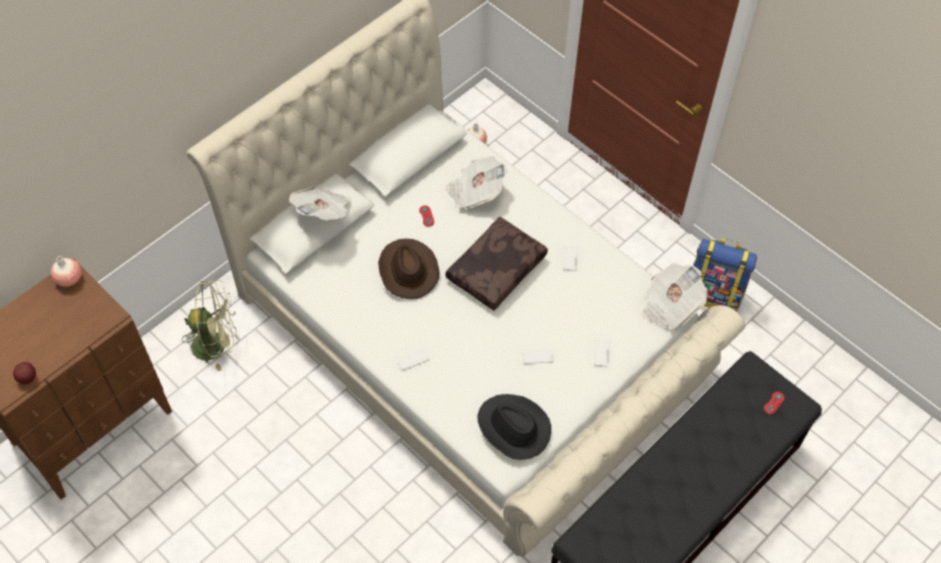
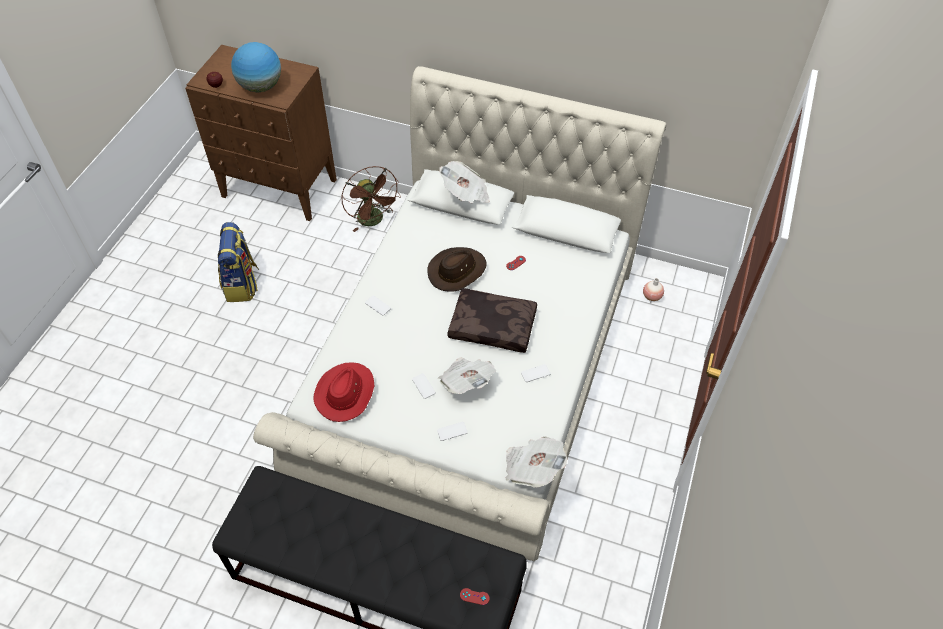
camera: 65 degrees right, 5 degrees down
(67, 330) = (260, 87): none -> globe
(69, 279) = (300, 72): vase -> none
(216, 344) = (374, 221): green fan -> brown fan
(475, 192) = (560, 284): newspaper -> newspaper (466, 382)
(513, 428) = (345, 393): black hat -> red hat
(714, 293) = (620, 537): backpack -> backpack (242, 284)

